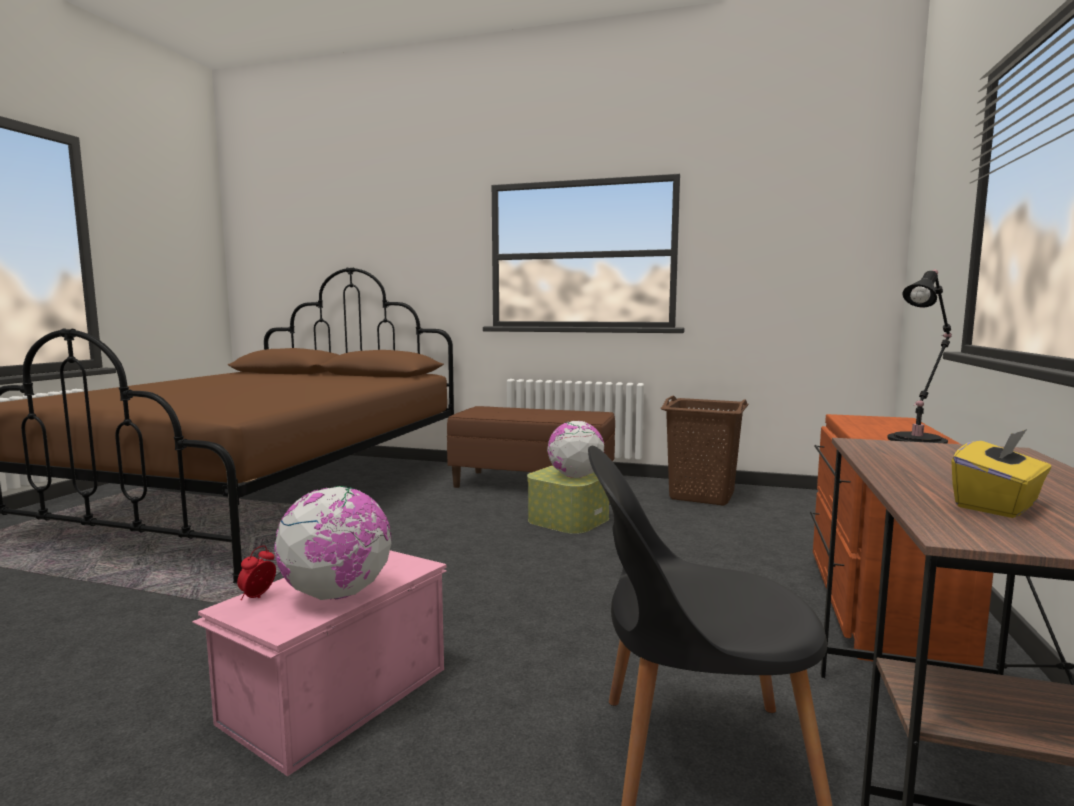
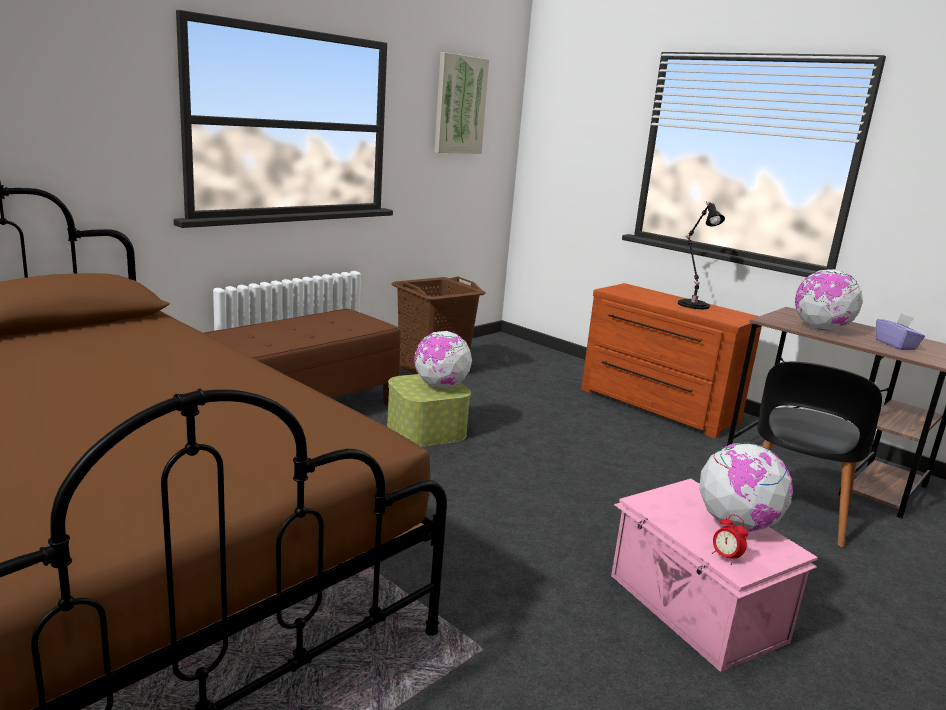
camera: 65 degrees left, 10 degrees up
(788, 220) = (459, 105): none -> picture
(922, 464) = (820, 329): none -> globe
(998, 505) = (895, 345): yellow tissue box -> purple tissue box

